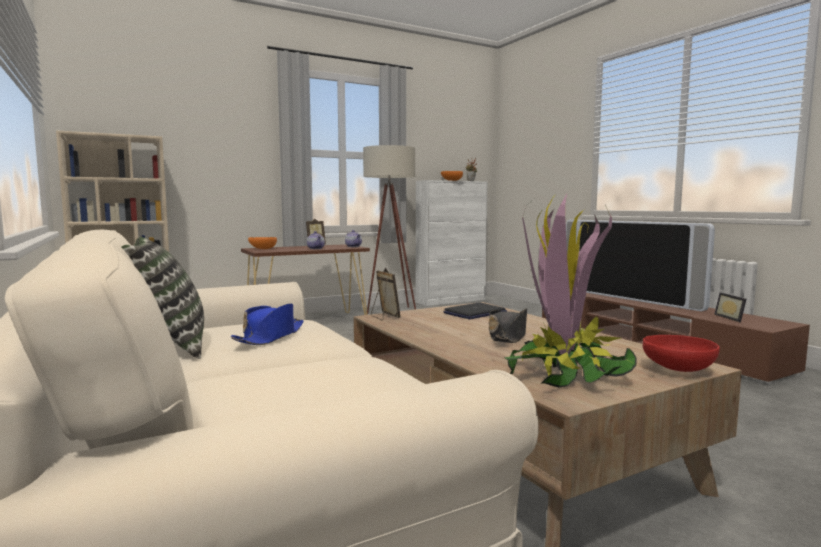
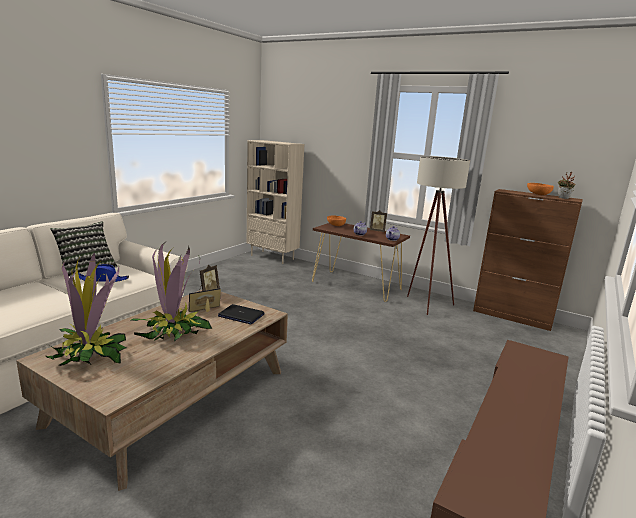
camera: 60 degrees right, 10 degrees up
(451, 300) = (512, 317): white cabinet -> brown cabinet
(507, 336) = (173, 332): black hat -> potted plant
(630, 298) = (526, 394): television -> none
(678, 370) = (99, 390): red bowl -> none
(732, 318) = (493, 472): picture frame -> picture frame (206, 310)

